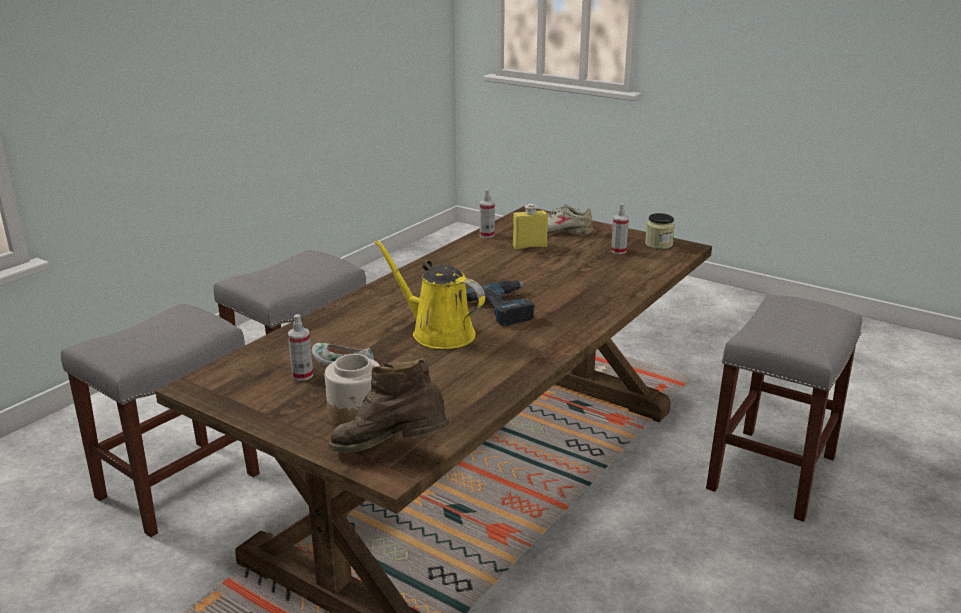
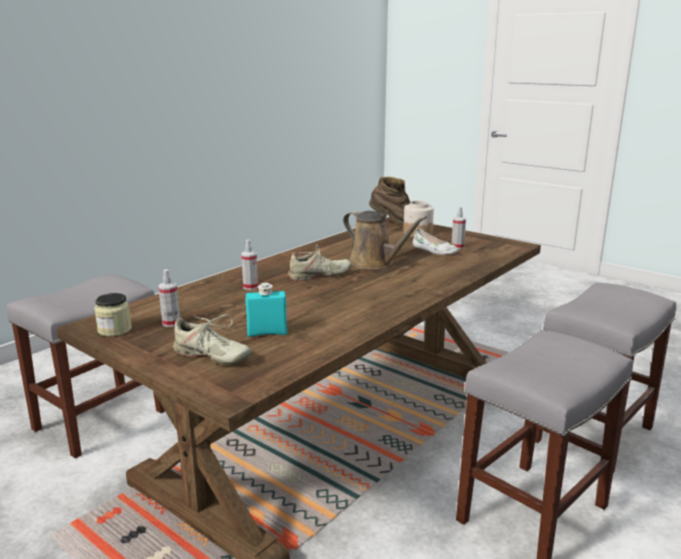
camera: 175 degrees left, 5 degrees down
(438, 333) = (375, 263): yellow watering can -> brown watering can
(487, 235) = (312, 352): spray bottle -> spray bottle (250, 287)
(506, 308) = (319, 276): power drill -> beige shoe
(529, 246) = (267, 333): yellow bottle -> turquoise bottle

